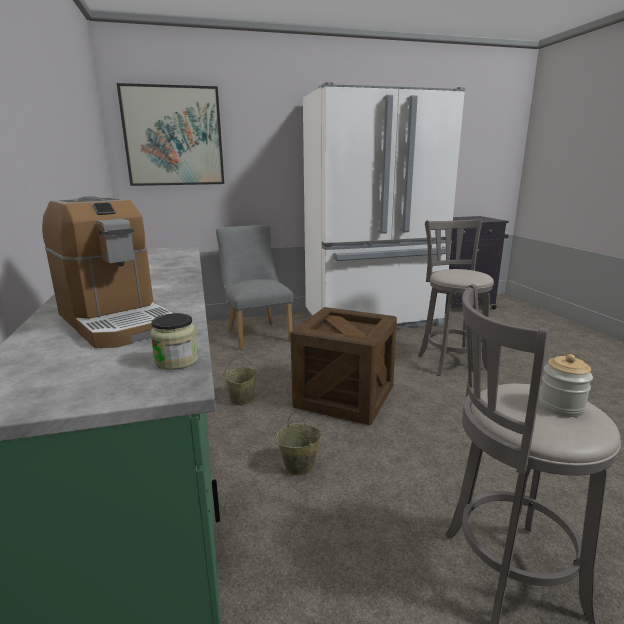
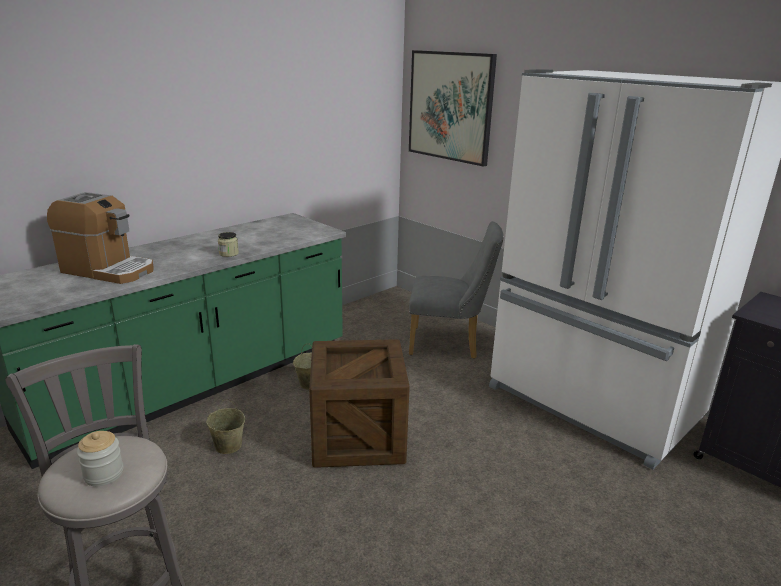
camera: 60 degrees right, 5 degrees up
(116, 321) = (108, 270): coffee machine -> coffee machine turned 90 degrees counterclockwise
(176, 361) = (42, 301): jar -> jar (228, 253)
(256, 334) = (450, 344): grey chair -> grey chair turned 60 degrees clockwise
(450, 361) = (526, 499): grey stool -> none

